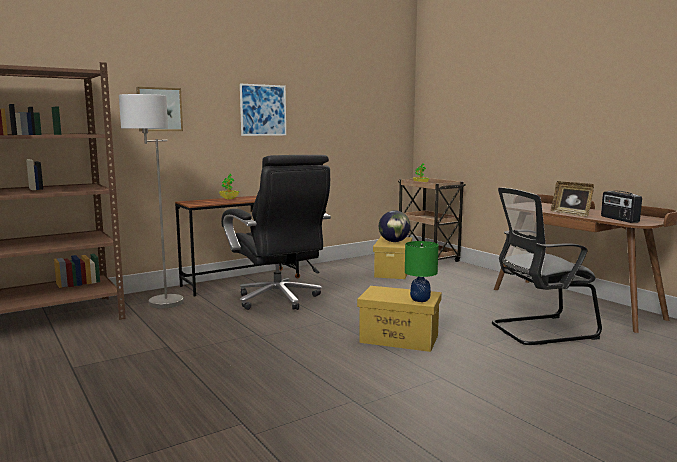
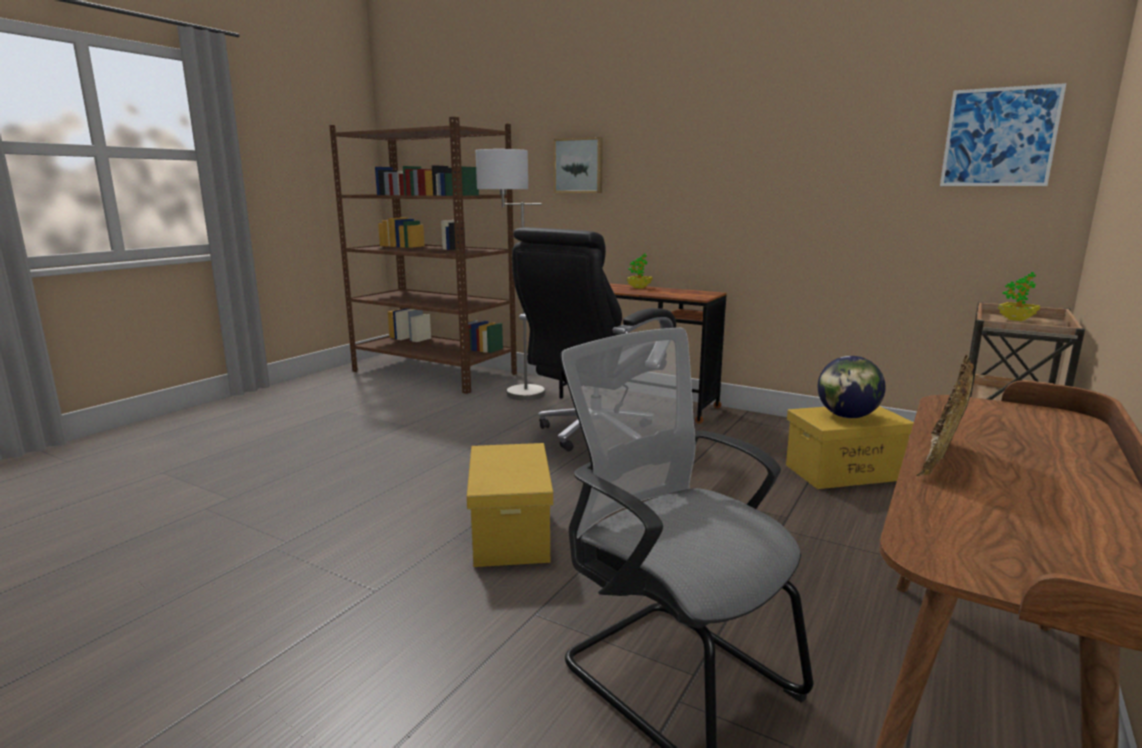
camera: 65 degrees right, 5 degrees up
(263, 110) = (716, 161): picture -> picture (999, 137)
(419, 300) = (490, 482): green table lamp -> none
(619, 219) = (967, 522): radio -> none

